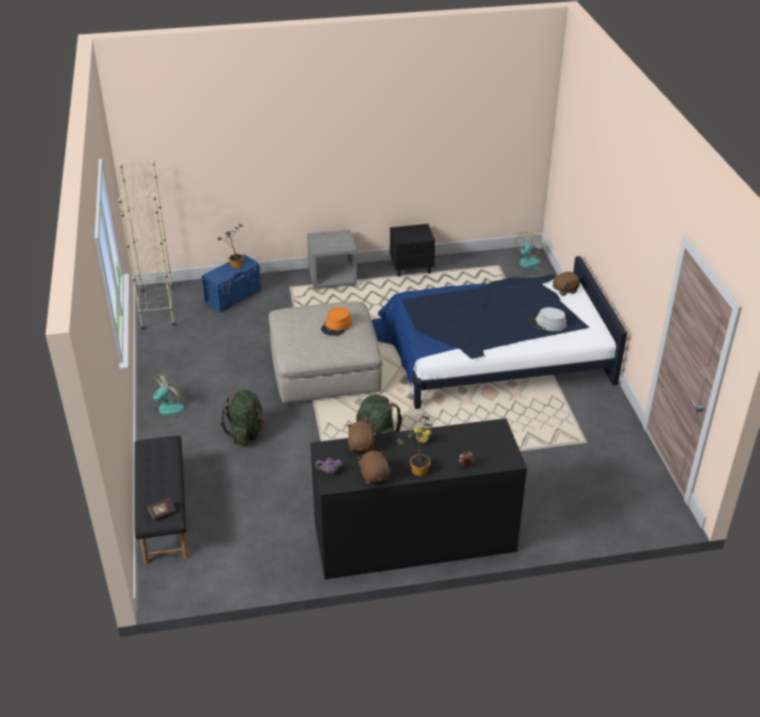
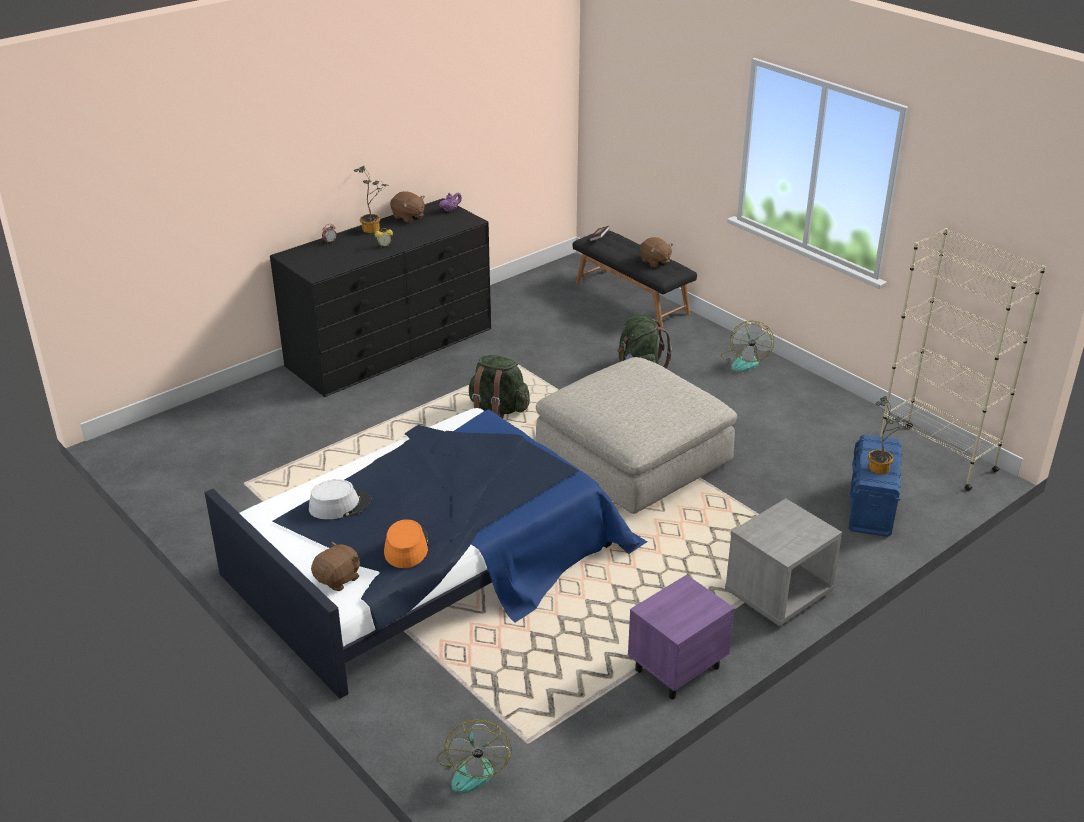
camera: 150 degrees right, 5 degrees down
(336, 326) = (621, 402): orange hat -> orange hat (406, 546)
(361, 446) = (439, 230): brown plush toy -> brown plush toy (655, 261)
(412, 268) = (676, 669): black nightstand -> purple nightstand

